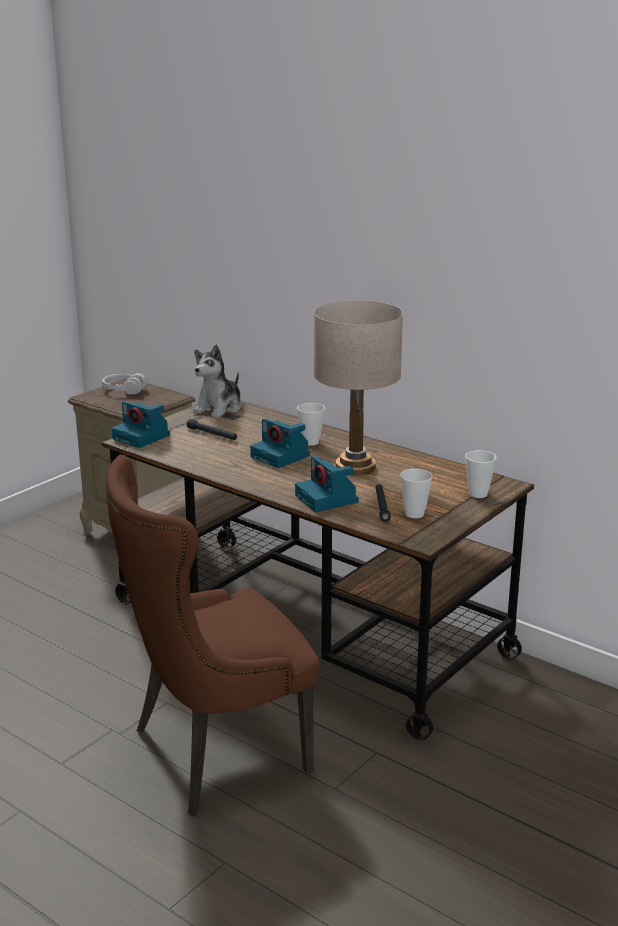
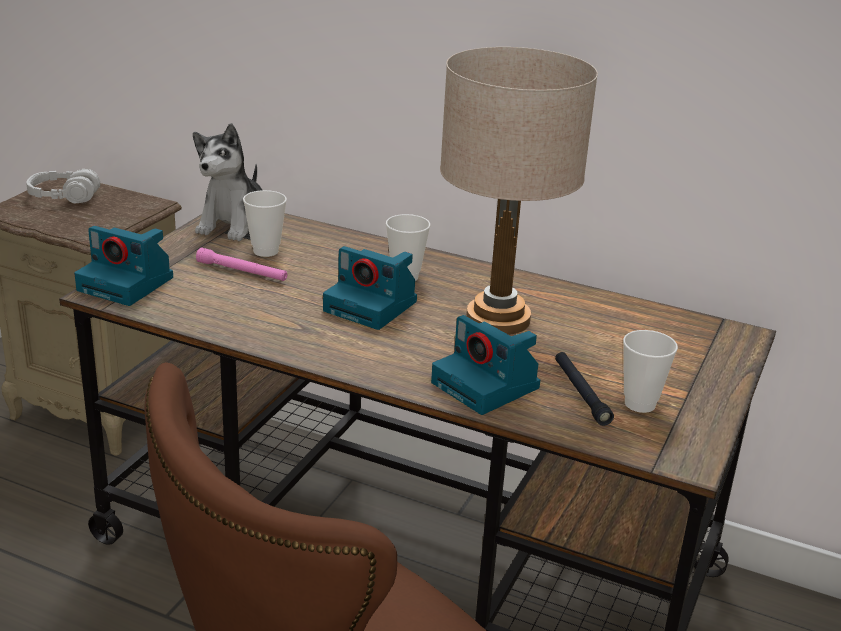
camera: 15 degrees left, 5 degrees up
(212, 434) = (242, 272): black flashlight -> pink flashlight
(478, 494) = (710, 355): cup -> cup (265, 251)

